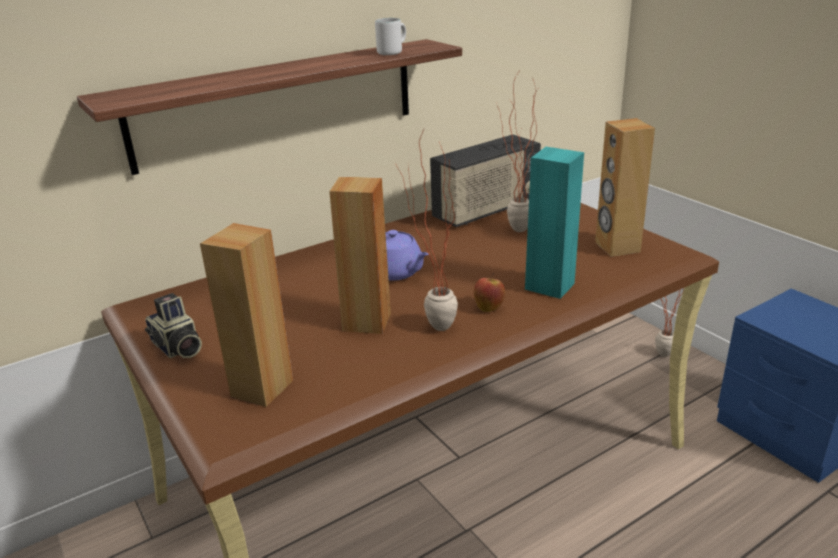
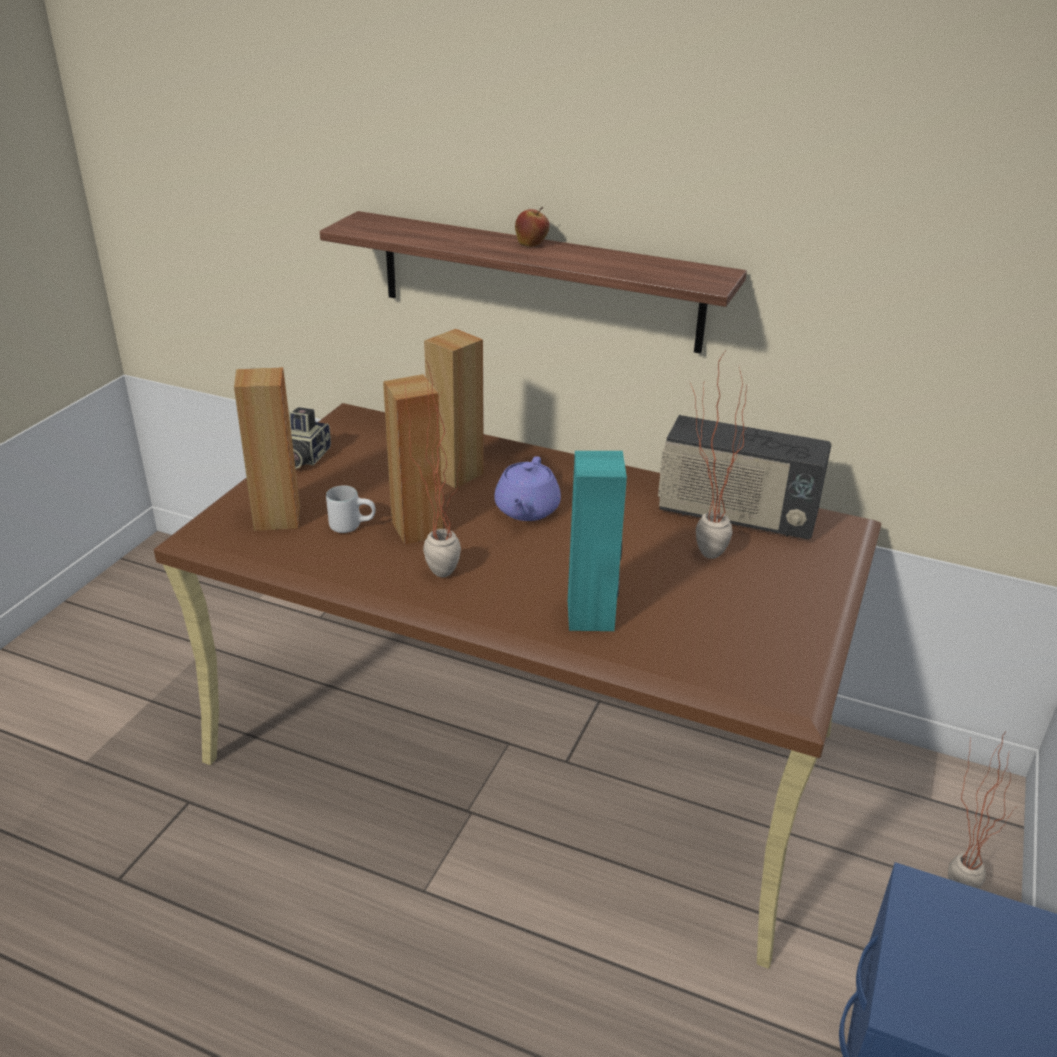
camera: 55 degrees right, 5 degrees up
(391, 52) = (651, 271): white mug -> white mug (352, 525)
(489, 307) = (506, 589): apple -> apple (532, 244)
(616, 247) = (745, 639): brown speaker -> brown speaker (456, 474)

